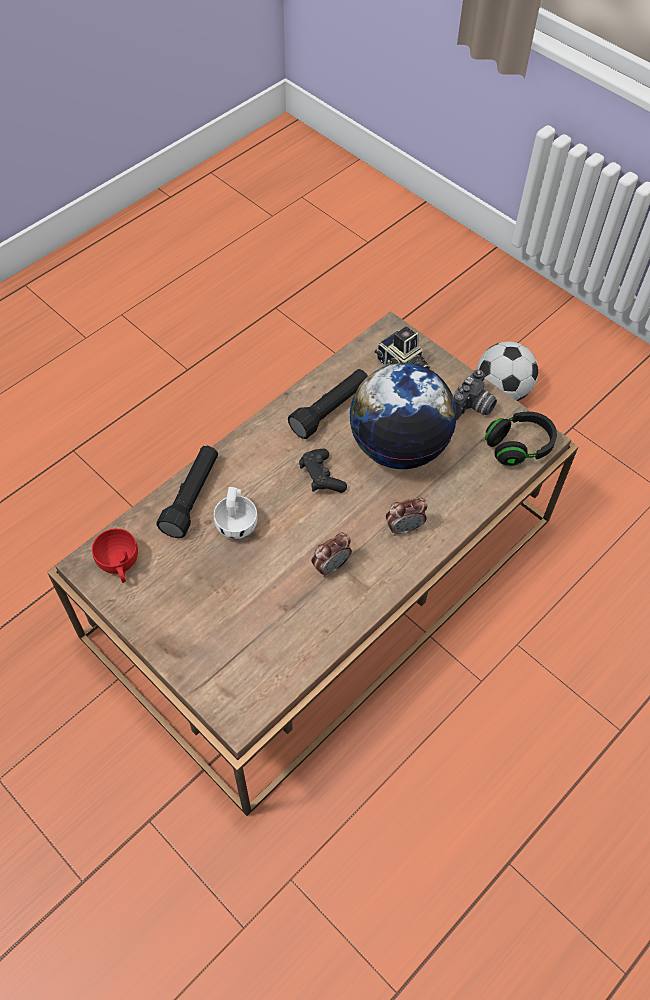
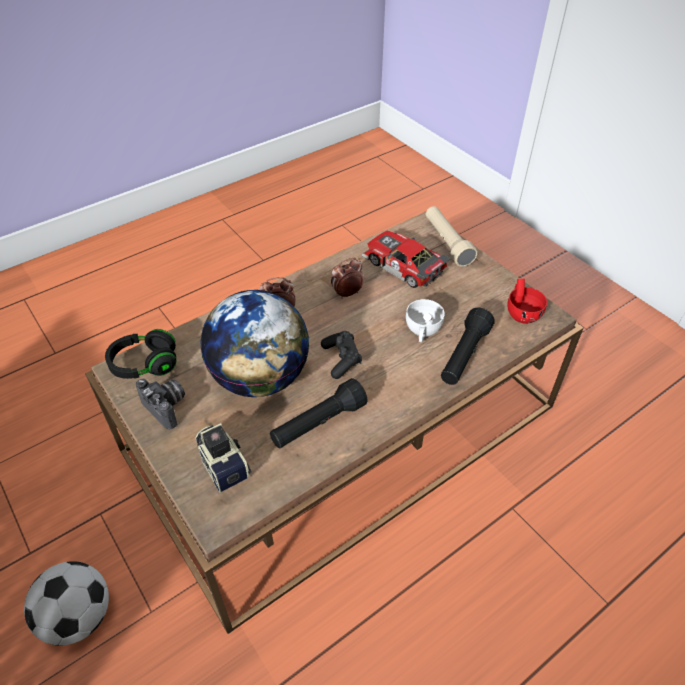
camera: 170 degrees left, 10 degrees down
(206, 678) = (447, 243): none -> beige flashlight
(267, 621) = (402, 267): none -> toy car
(473, 408) = (168, 407): camera -> camera turned 90 degrees clockwise

